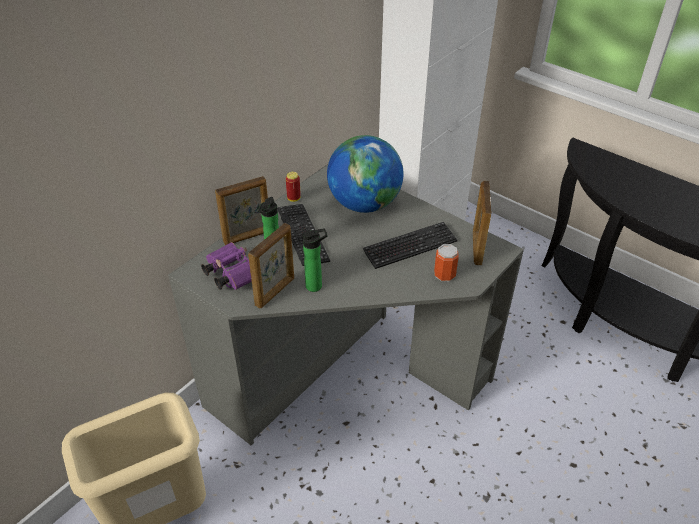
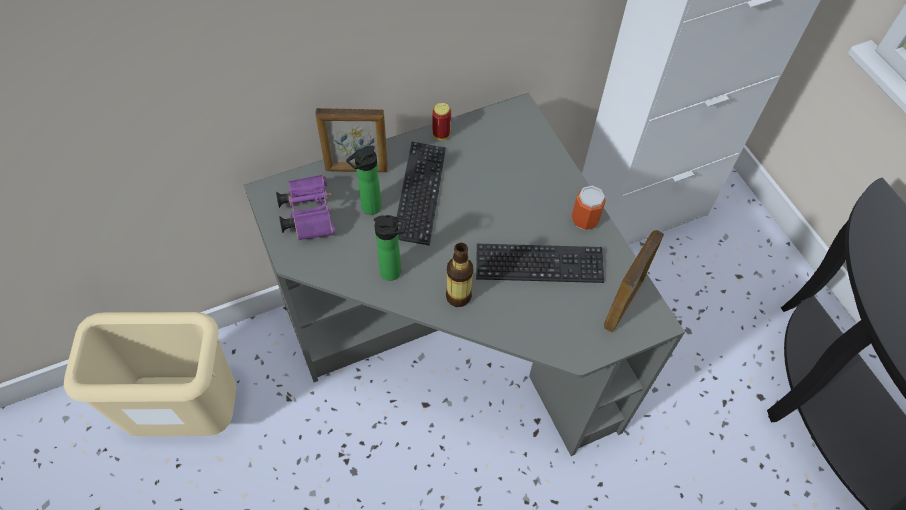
camera: 25 degrees right, 15 degrees up
(275, 292) = (343, 260): picture frame -> none
(364, 204) = (521, 177): globe -> none
(370, 282) = (458, 296): none -> bottle
(444, 274) = (556, 325): can -> can (584, 220)

